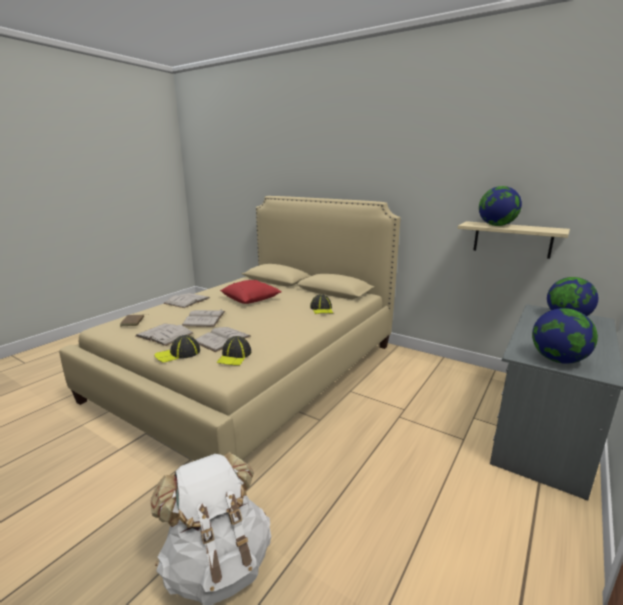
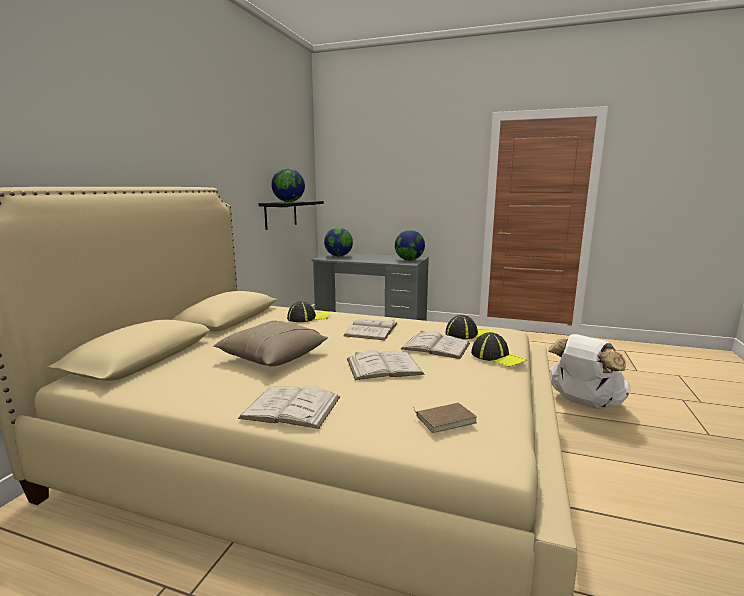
camera: 105 degrees left, 5 degrees down
(164, 334) = (462, 377): white book -> white book (371, 329)
(251, 299) = (272, 356): red pillow -> beige pillow
(512, 239) = (281, 214): beige shelf -> black shelf

